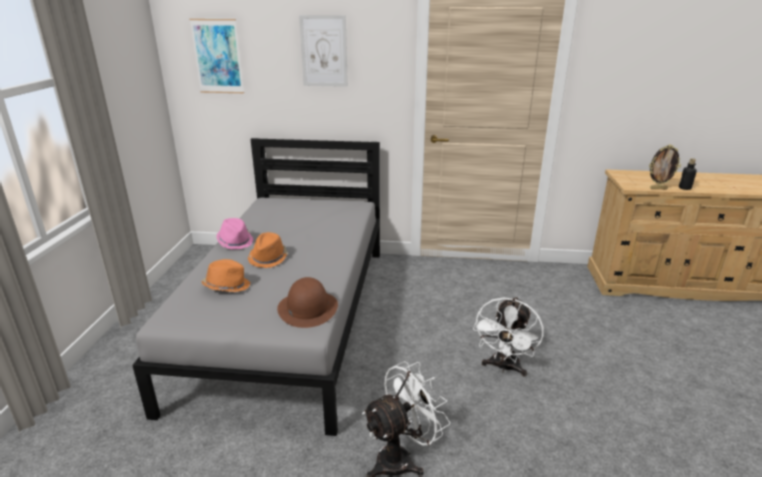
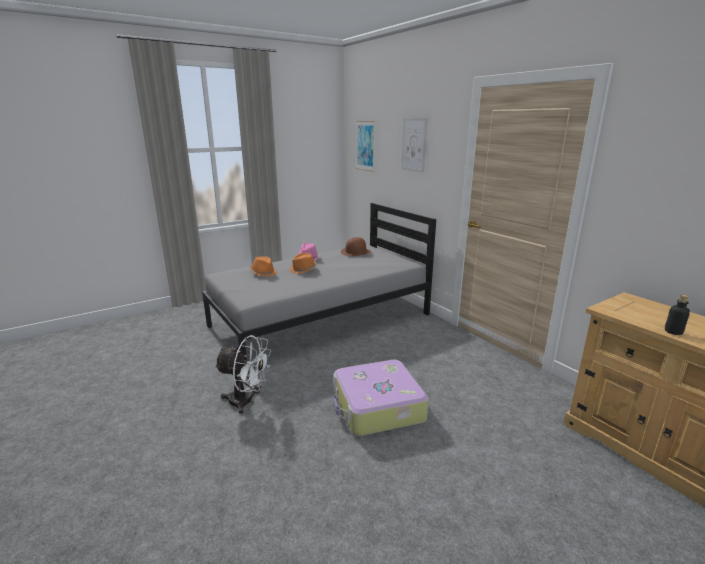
camera: 50 degrees right, 5 degrees down
(307, 308) = (268, 294): brown hat -> brown hat (355, 252)
(504, 367) = (377, 407): white fan -> suitcase
(658, 188) = (633, 320): picture frame -> none

